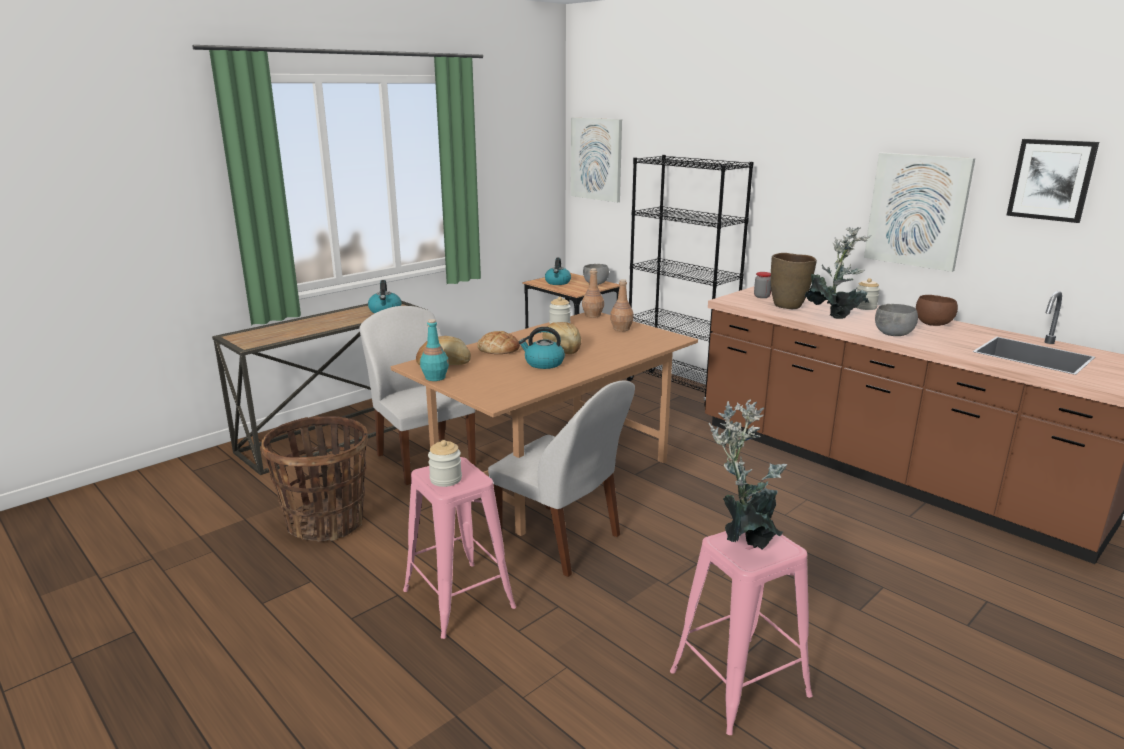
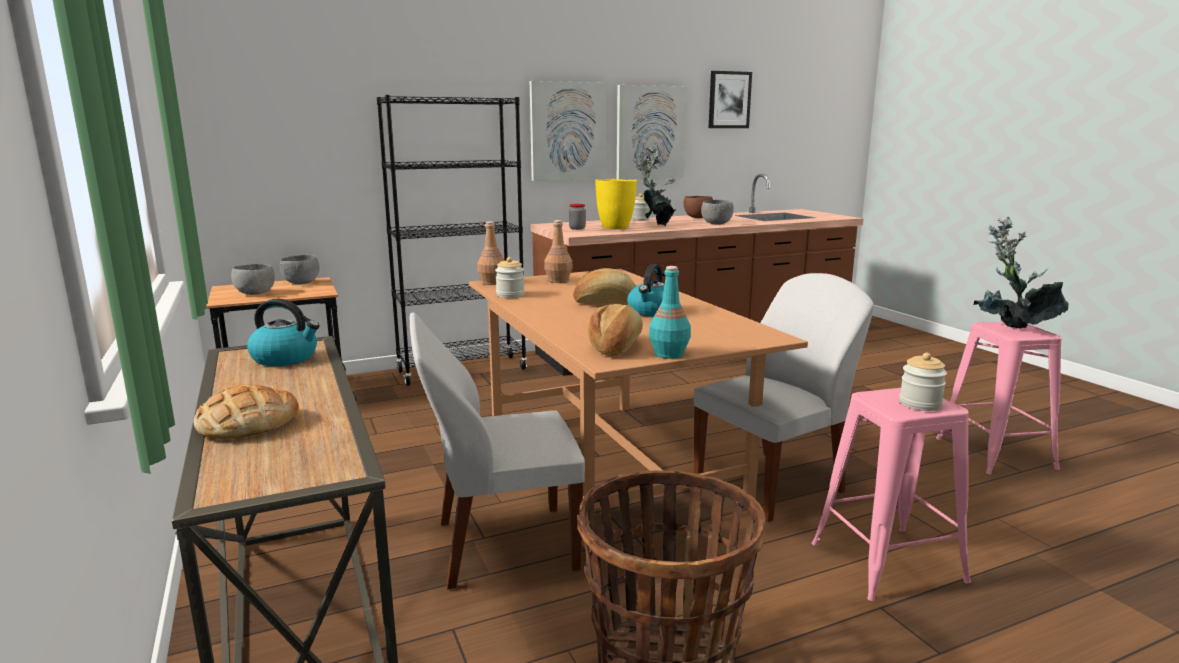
camera: 70 degrees left, 5 degrees down
(499, 348) = (576, 322): bread -> bread (247, 422)
(558, 282) = (255, 294): kettle -> grey bowl
(596, 159) = (243, 110): picture -> picture (567, 131)
(788, 306) = (615, 228): brown vase -> yellow vase

